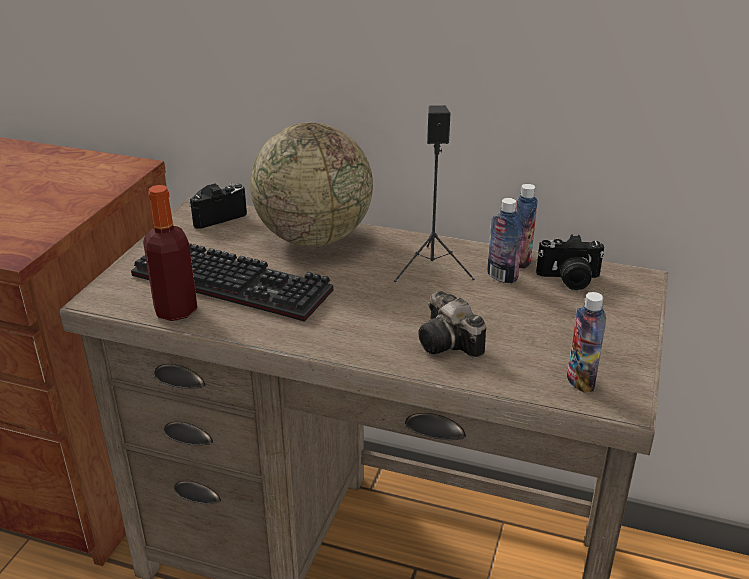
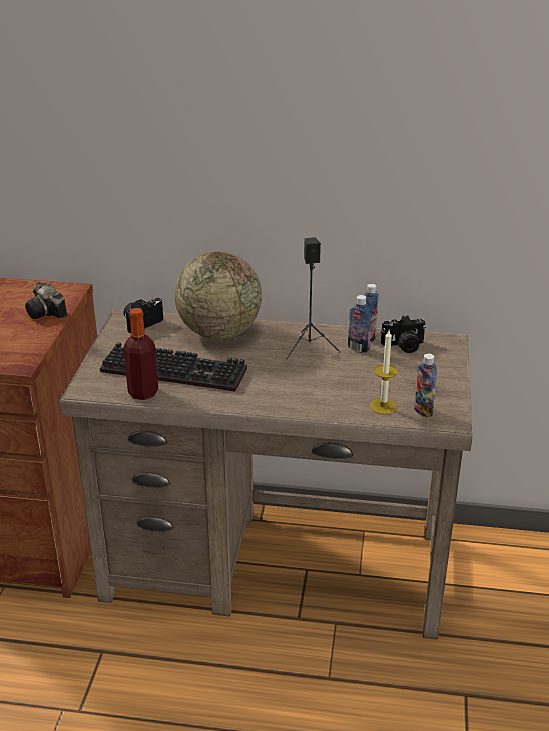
camera: 10 degrees left, 0 degrees up
(450, 344) = (336, 396): camera -> camera (47, 313)
(518, 367) = (383, 406): none -> candle

